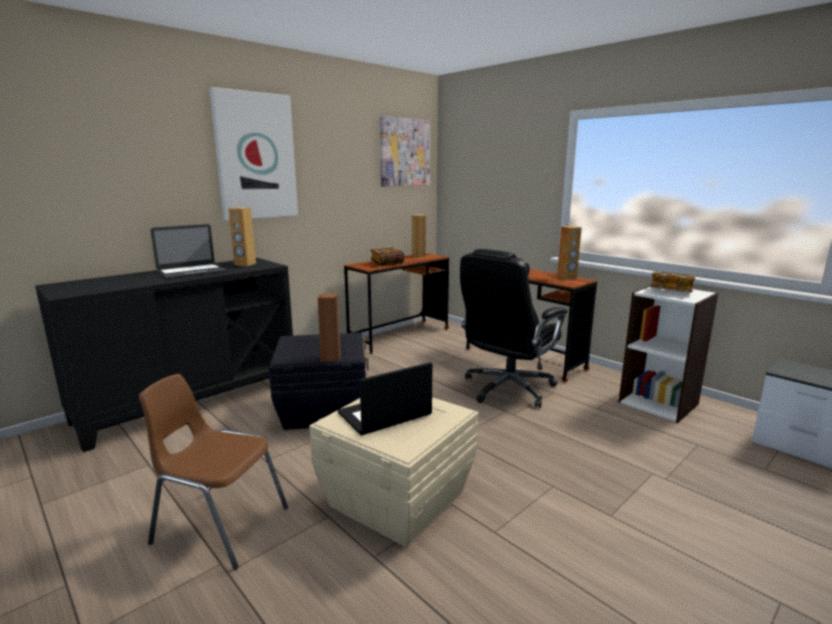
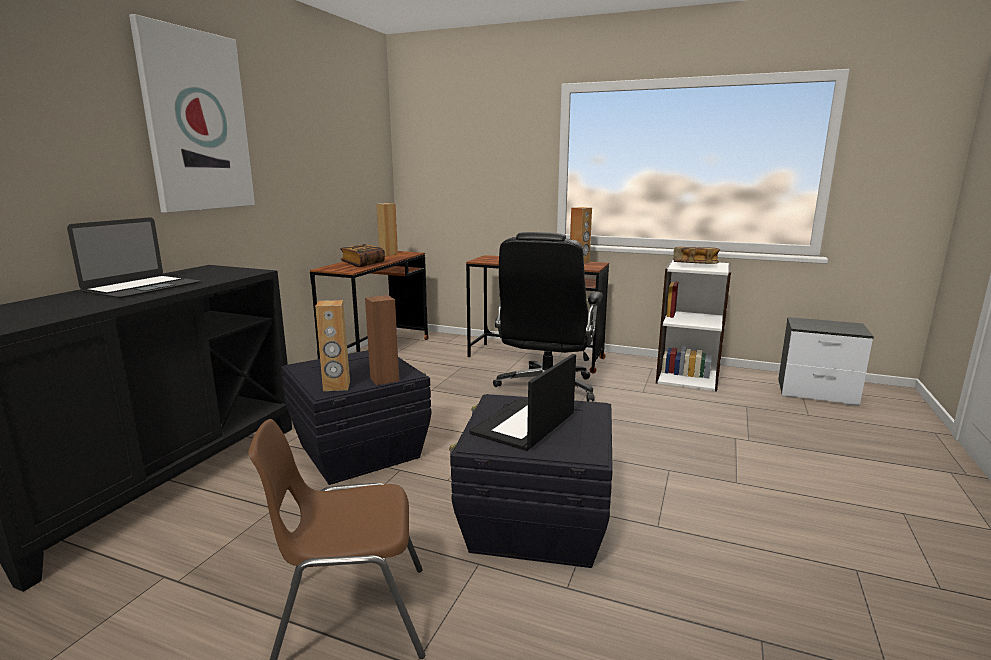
camera: 25 degrees left, 0 degrees up
(245, 264) = (210, 273): brown speaker -> brown speaker (336, 386)
(395, 499) = (534, 524): beige storage box -> black storage box
(404, 152) = (360, 126): picture -> none

